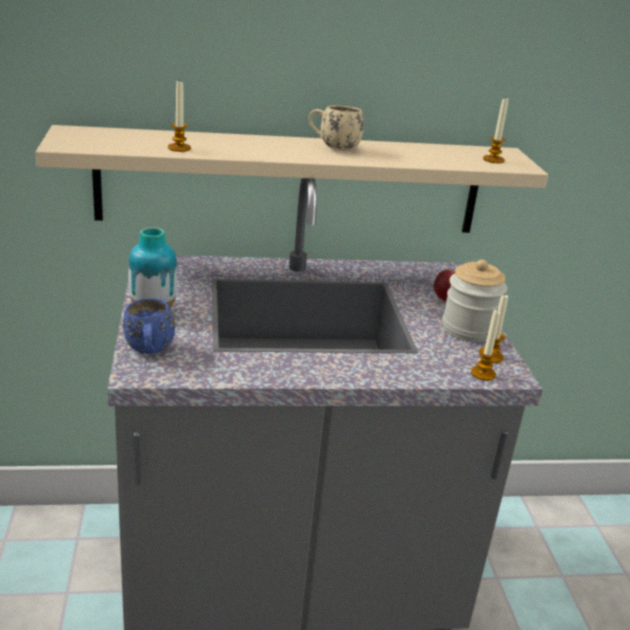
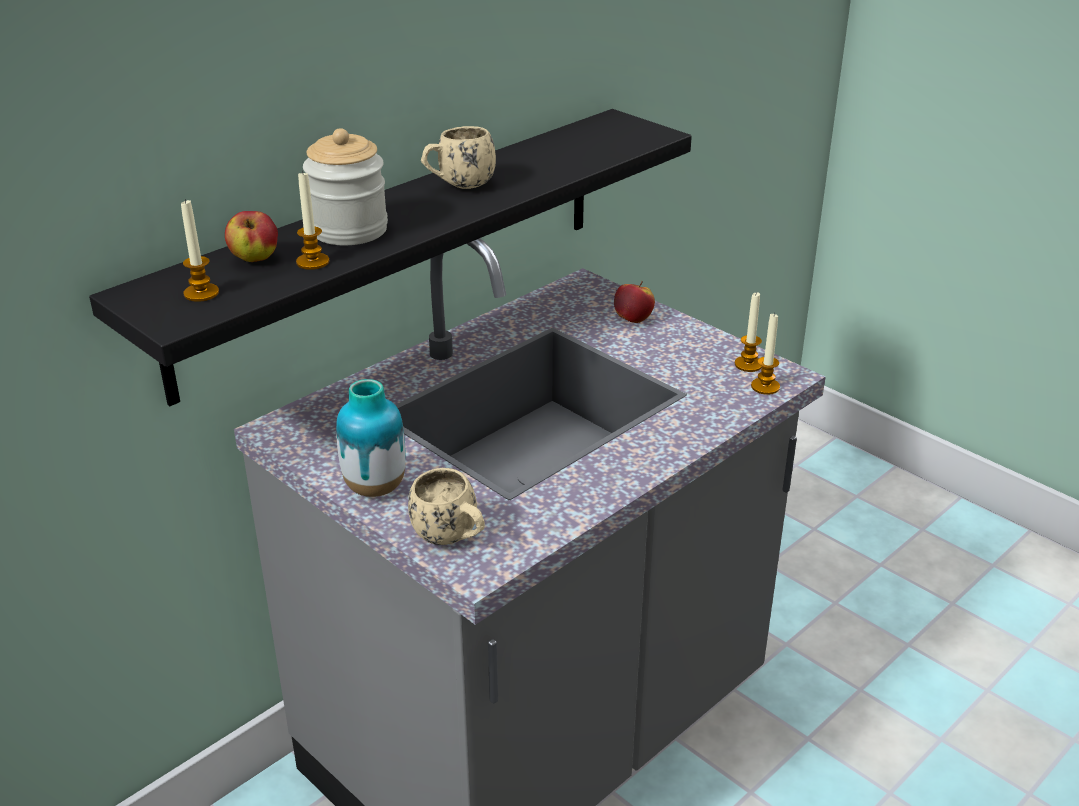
camera: 35 degrees left, 5 degrees up
(149, 352) = (452, 539): blue mug -> beige mug
(154, 138) = (255, 259): none -> apple
(291, 182) = (395, 247): beige shelf -> black shelf
(469, 329) = (693, 344): jar -> jar (349, 230)
(493, 160) = (622, 136): candle -> candle (201, 293)

